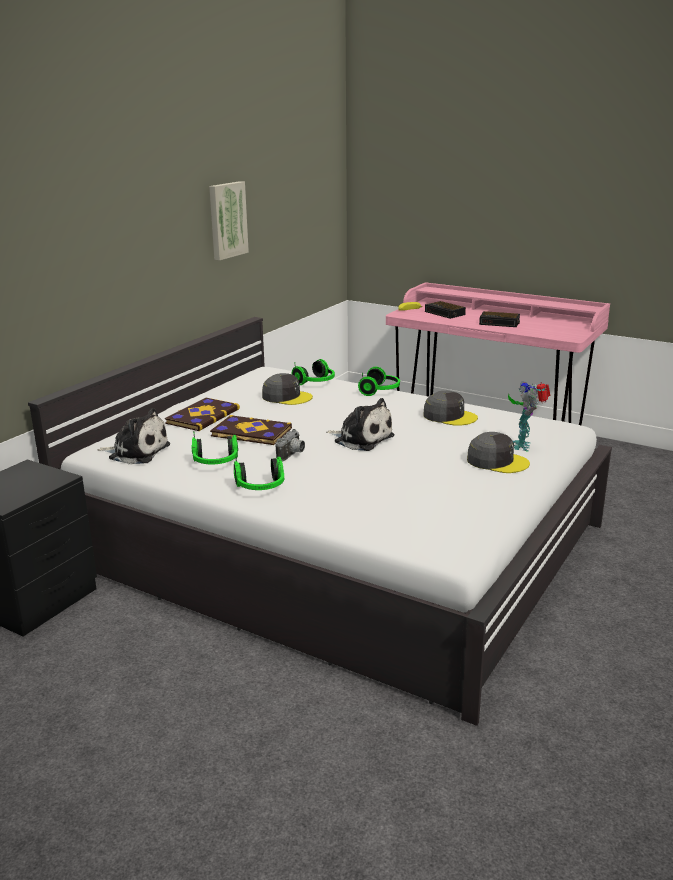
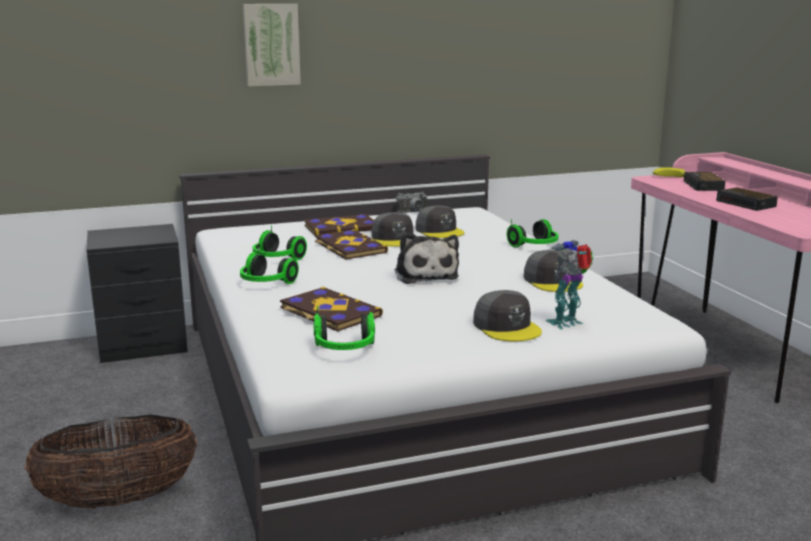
camera: 40 degrees right, 5 degrees down
(136, 452) = (244, 238): plush toy -> none
(226, 220) = (458, 47): picture -> picture (271, 44)
(268, 414) = (395, 239): none -> grey cap
(279, 737) = (118, 500): none -> basket
(292, 455) = (340, 270): camera -> camera (413, 211)
(316, 383) = (491, 227): headphones -> headphones (345, 349)
(371, 494) = (329, 312): none -> book

